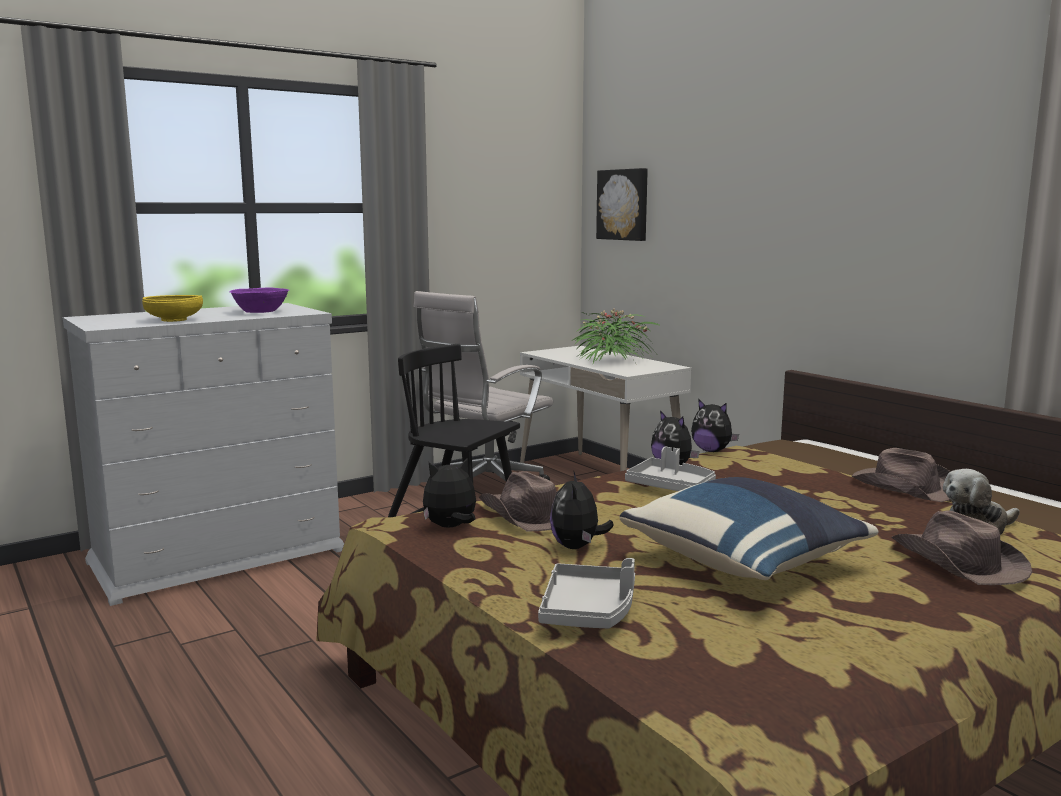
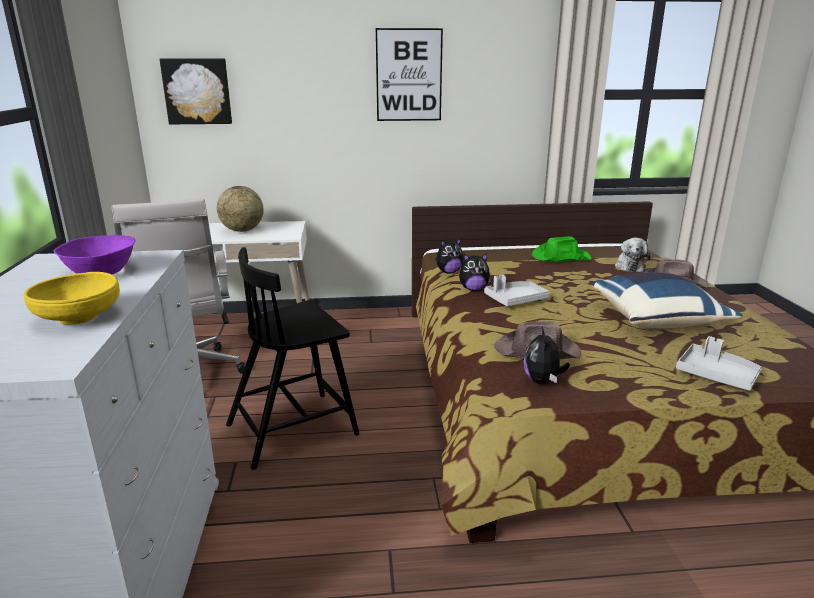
camera: 60 degrees left, 10 degrees up
(577, 547) = (609, 352): plush toy -> none
(611, 361) = (242, 230): potted plant -> globe
(825, 183) = (409, 75): none -> picture
(905, 486) = (560, 257): brown hat -> green hat

